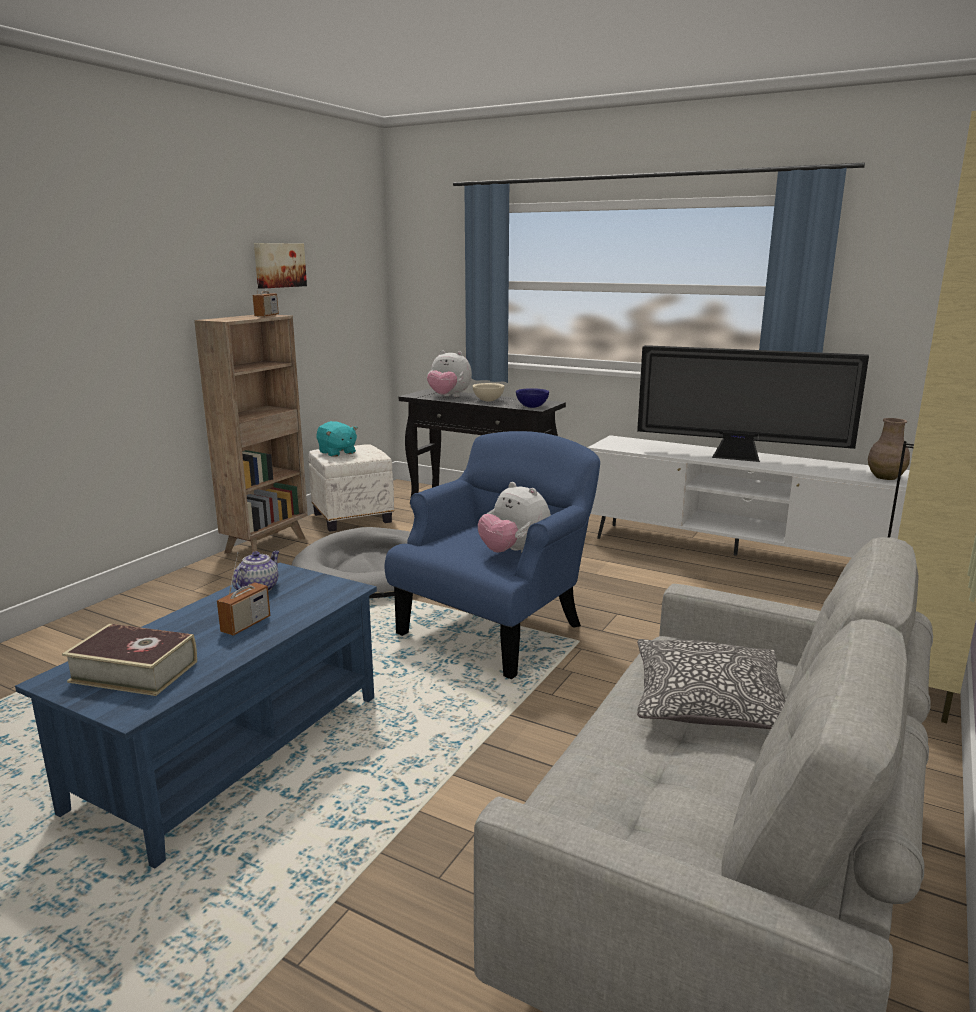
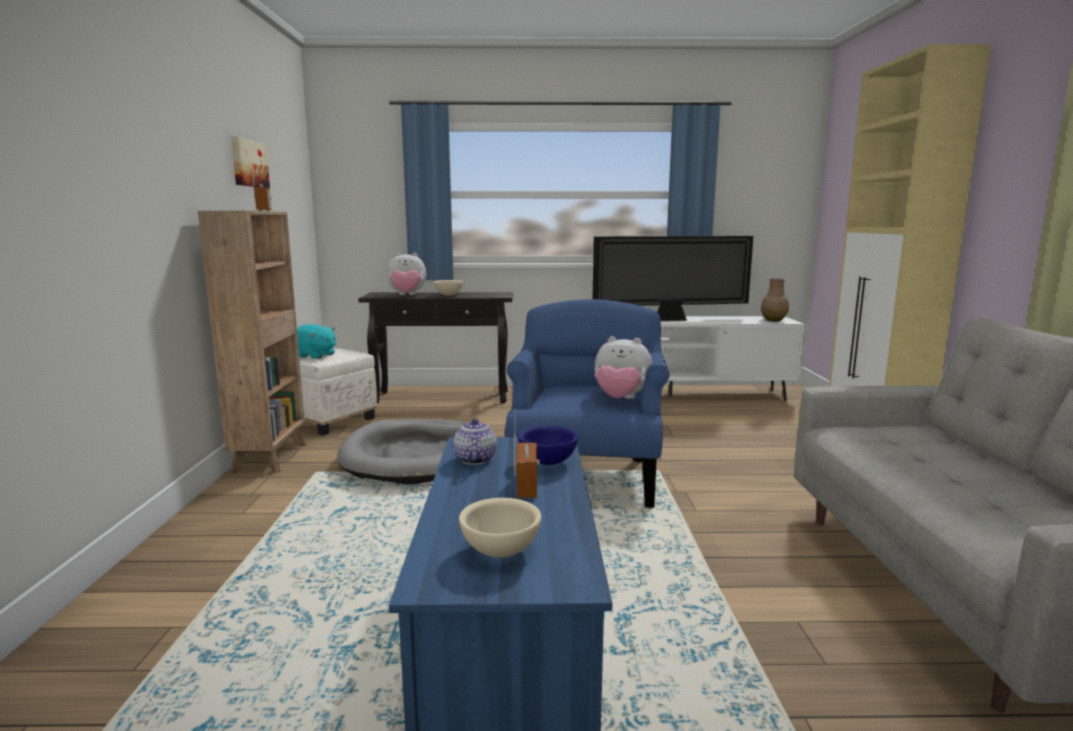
camera: 30 degrees left, 5 degrees down
(134, 671) = (501, 551): book -> beige bowl
(532, 407) = (496, 296): blue bowl -> blue bowl (548, 462)
(708, 703) = (928, 456): pillow -> none

